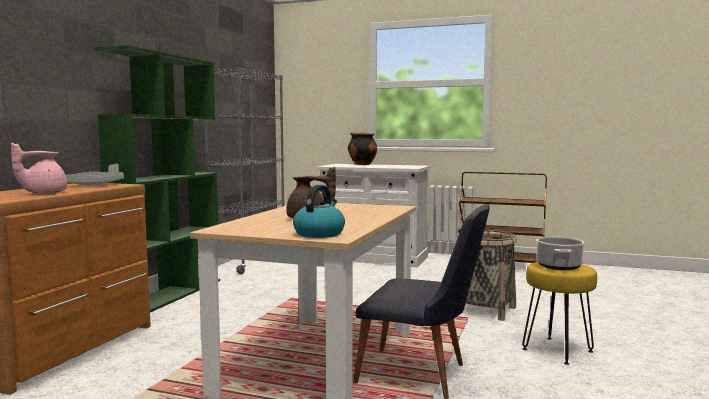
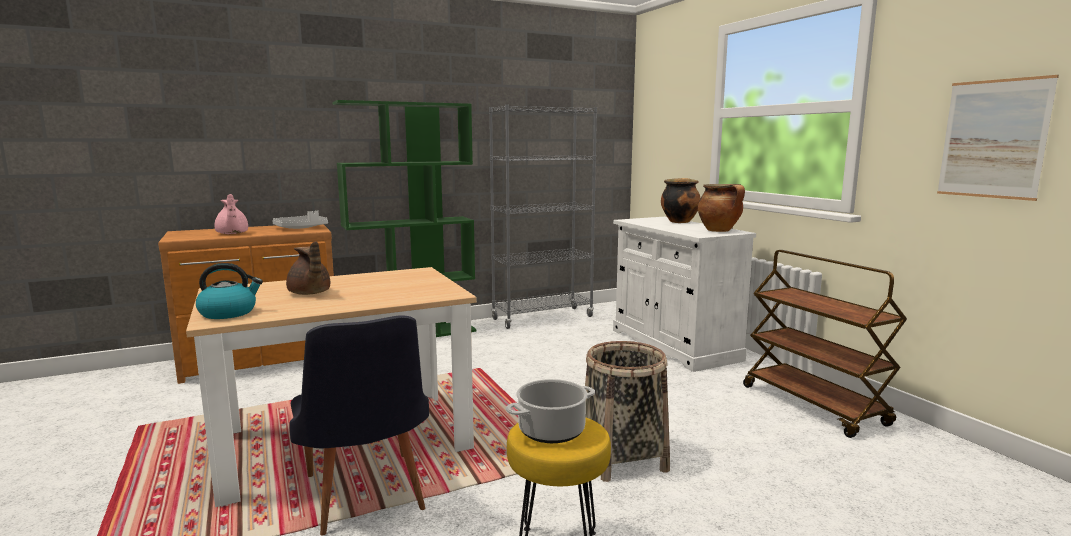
camera: 45 degrees right, 5 degrees up
(43, 193) = (232, 233): pink teapot -> pink teapot turned 120 degrees counterclockwise
(409, 166) = (720, 230): none -> cooking pot
(568, 101) = (993, 139): none -> picture

